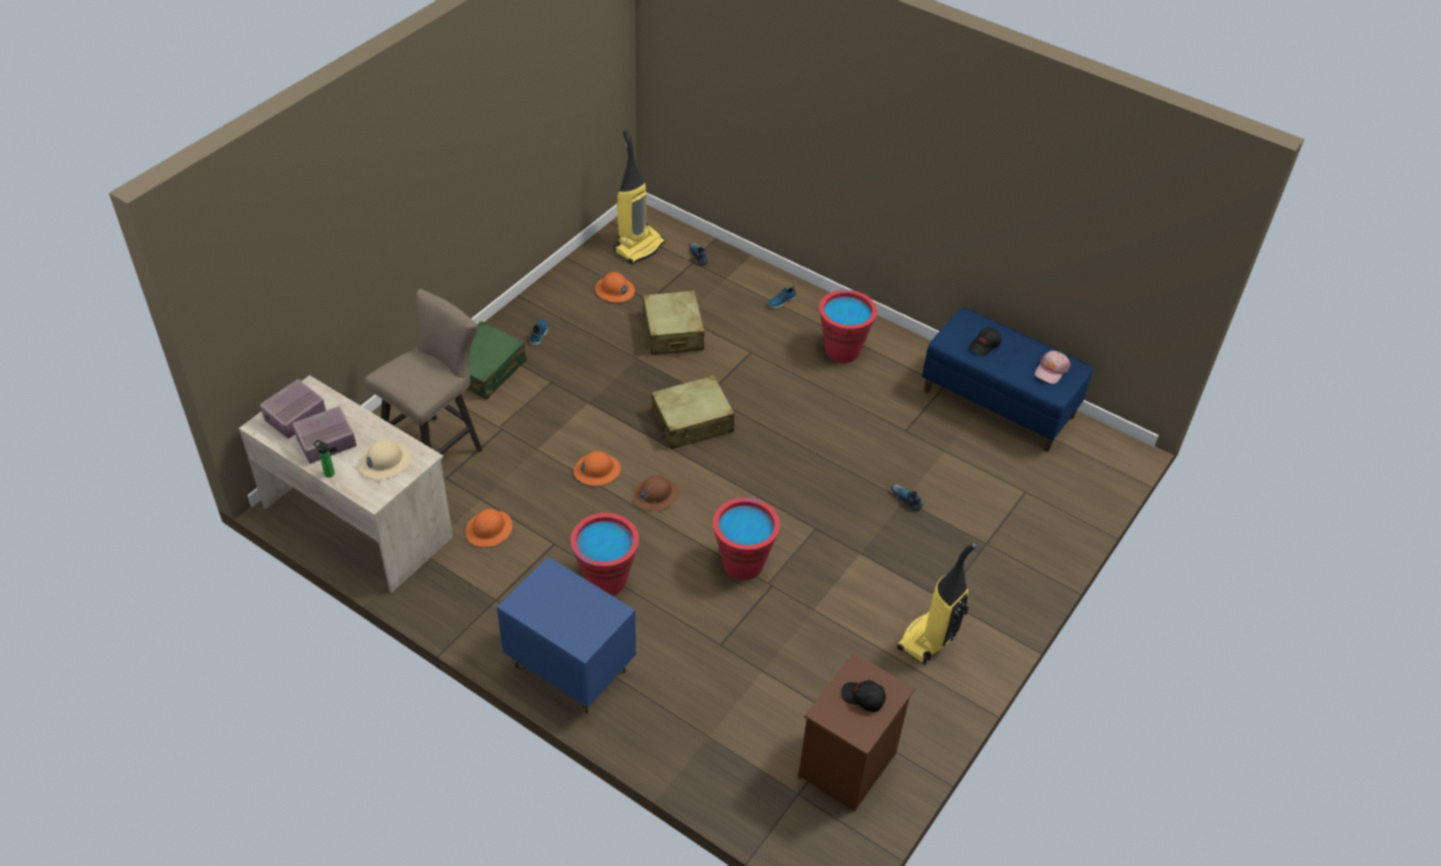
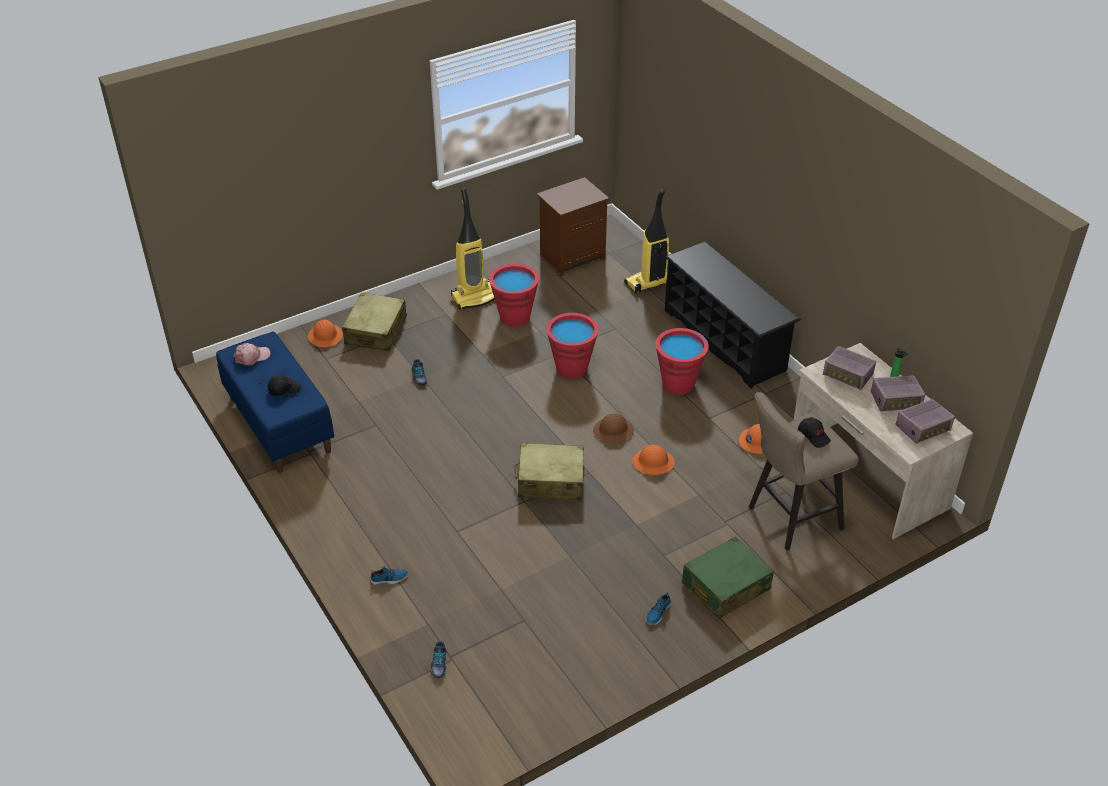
camera: 155 degrees left, 5 degrees down
(384, 462) = (848, 375): beige hard hat -> radio
(570, 670) = (724, 340): blue nightstand -> black shoe rack
(614, 291) = (555, 644): orange hard hat -> orange hard hat (325, 336)
(639, 247) = (499, 698): vacuum cleaner -> vacuum cleaner (648, 283)
(673, 333) = (520, 574): beige suitcase -> beige suitcase (376, 331)
(842, 351) = (371, 508): red bucket -> red bucket (515, 317)
(863, 698) = (570, 196): black cap -> black cap (813, 436)

